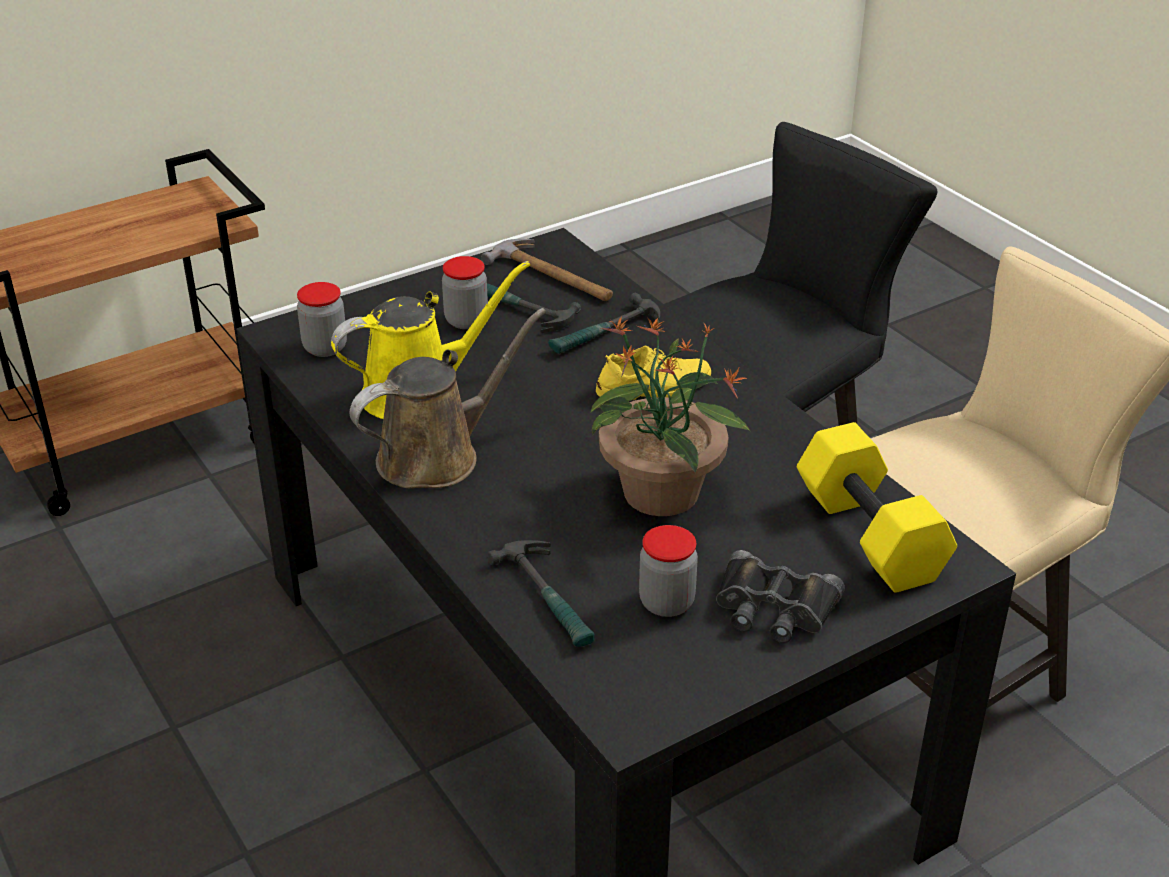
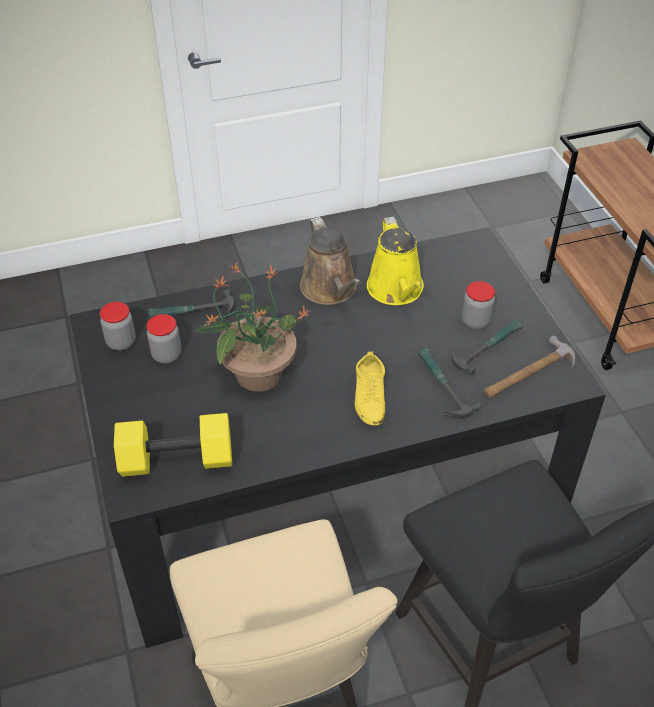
camera: 105 degrees right, 10 degrees up
(325, 347) = (457, 258): jar -> jar (121, 342)
(773, 608) = (140, 397): black binoculars -> none

